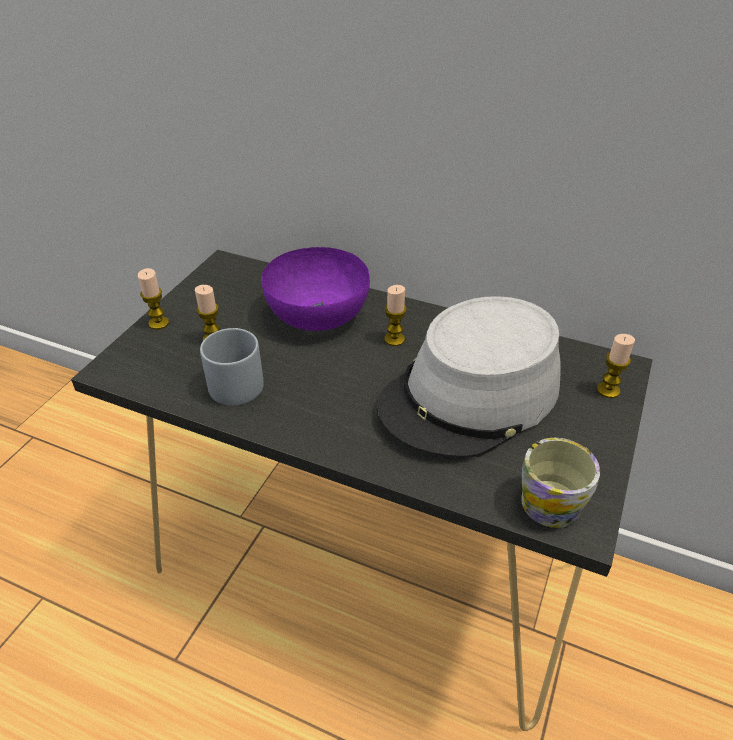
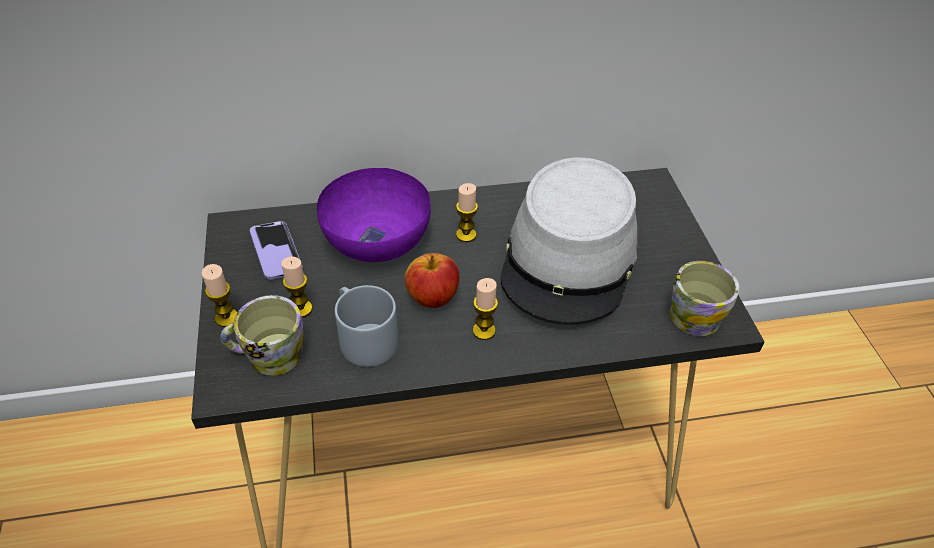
camera: 35 degrees left, 5 degrees up
(159, 360) = (267, 355): none -> mug
(236, 293) = (276, 252): none -> phone
(319, 375) = (433, 297): none -> apple
(608, 390) = (659, 207): candle -> candle (484, 331)

